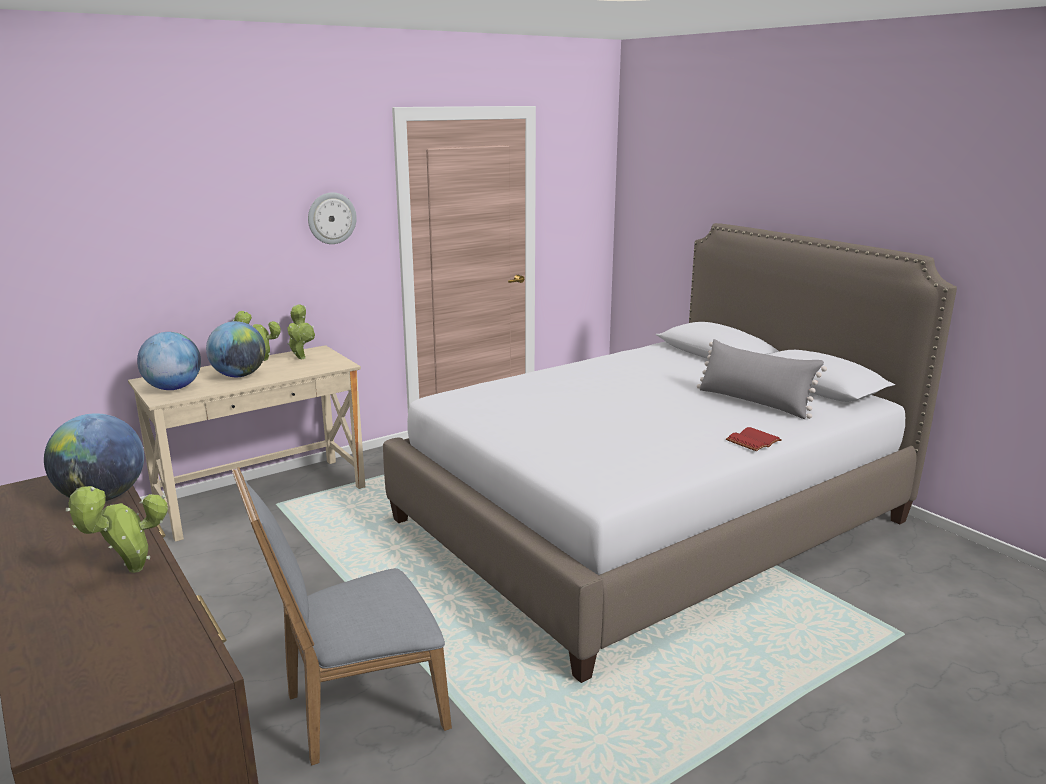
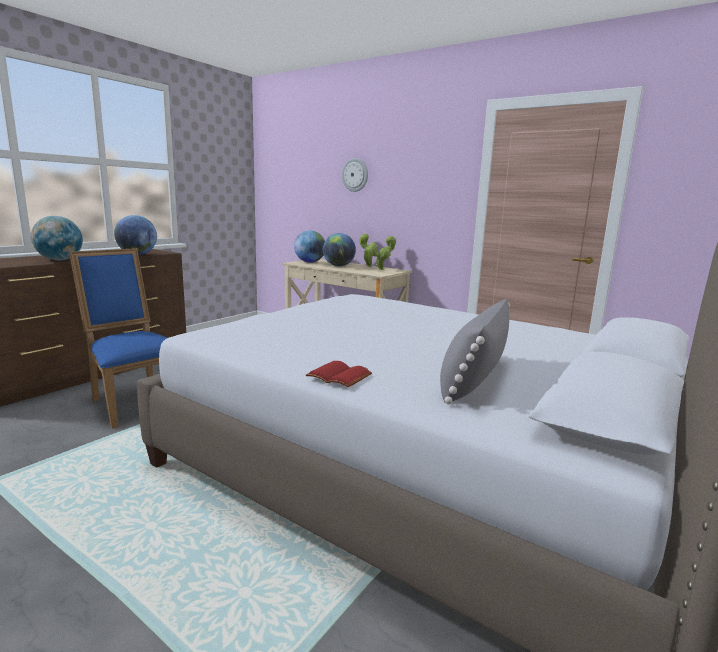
camera: 70 degrees right, 5 degrees down
(130, 571) = (59, 260): potted plant -> globe
(331, 218) = (430, 183): wall clock -> wall clock (355, 175)
(356, 710) = (135, 402): grey chair -> blue chair

